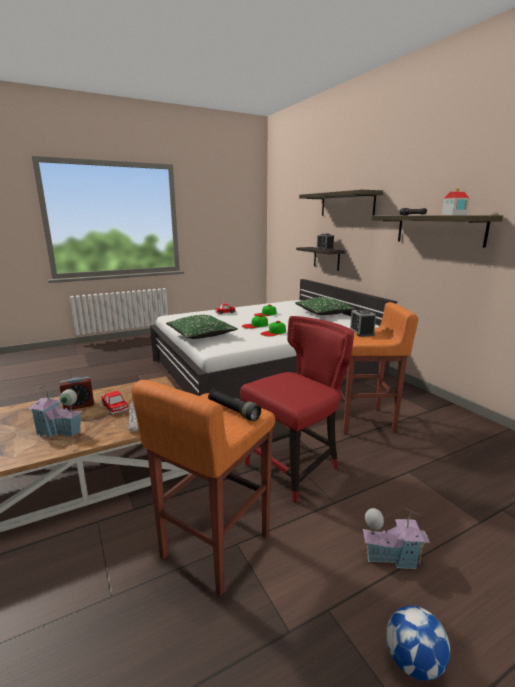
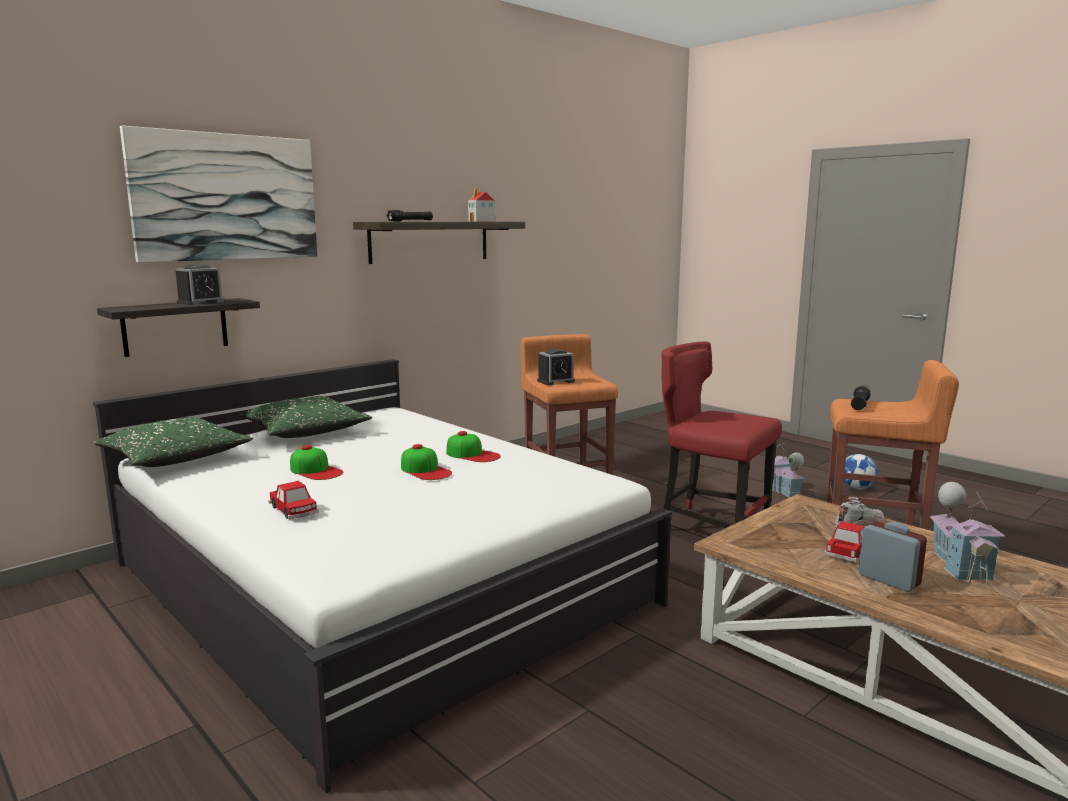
camera: 105 degrees left, 5 degrees down
(201, 335) = (526, 504): green pillow -> green pillow (175, 459)
(347, 204) = (226, 197): shelf -> picture

